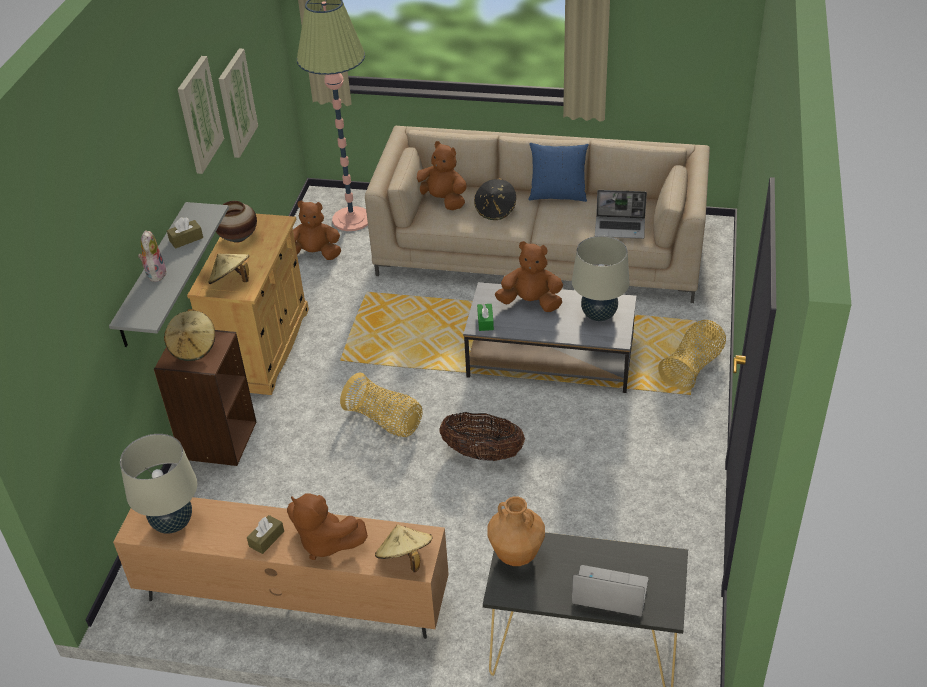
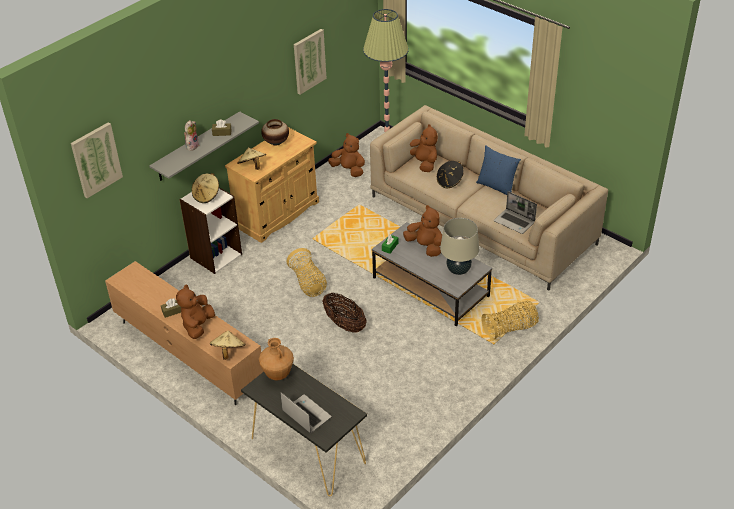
camera: 30 degrees right, 0 degrees up
(173, 523) = (137, 283): beige table lamp -> none
(199, 115) = (267, 63): picture -> picture (96, 159)
(218, 440) = (215, 256): brown bookcase -> white bookcase
(325, 542) = (198, 326): brown plush toy -> brown plush toy turned 45 degrees clockwise

